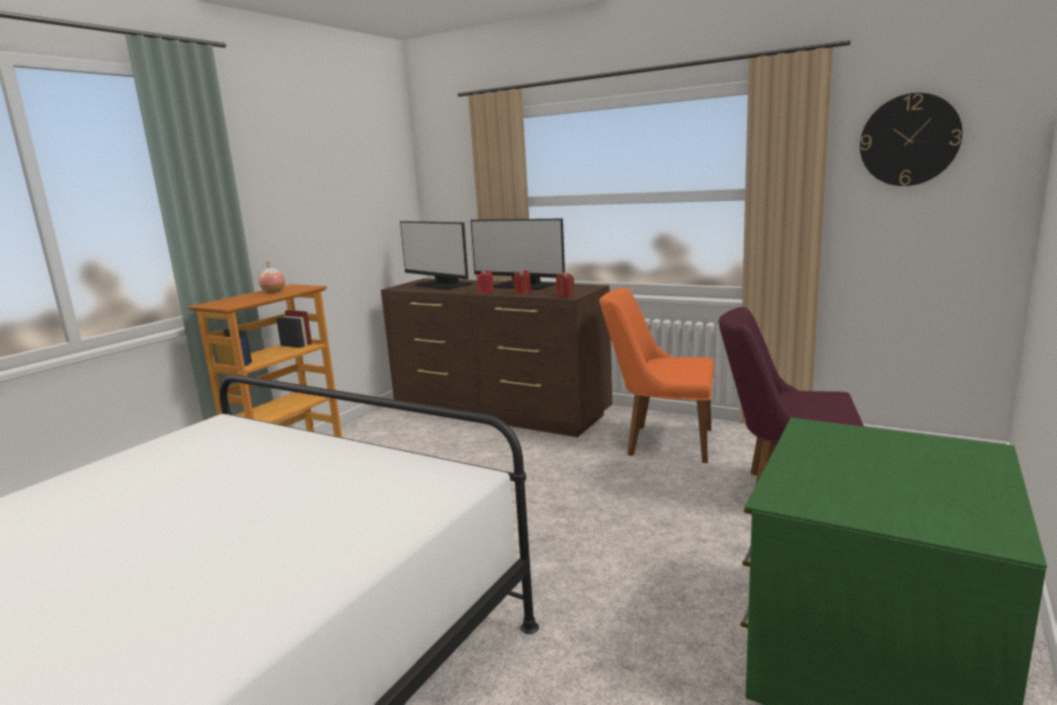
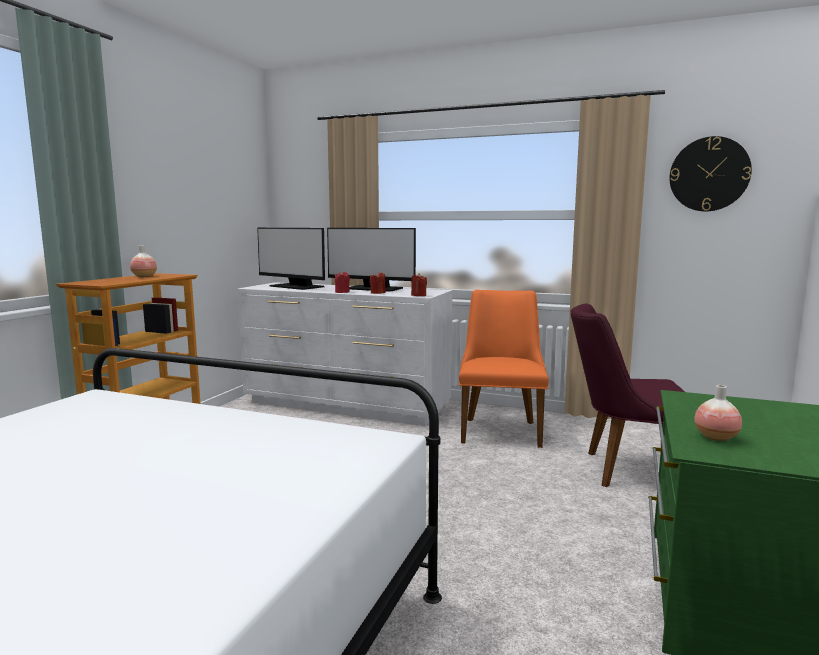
camera: 10 degrees left, 5 degrees down
(500, 412) = (346, 405): brown dresser -> white dresser
(660, 441) = (500, 429): orange chair -> orange chair turned 90 degrees clockwise
(809, 482) = (716, 437): none -> vase

